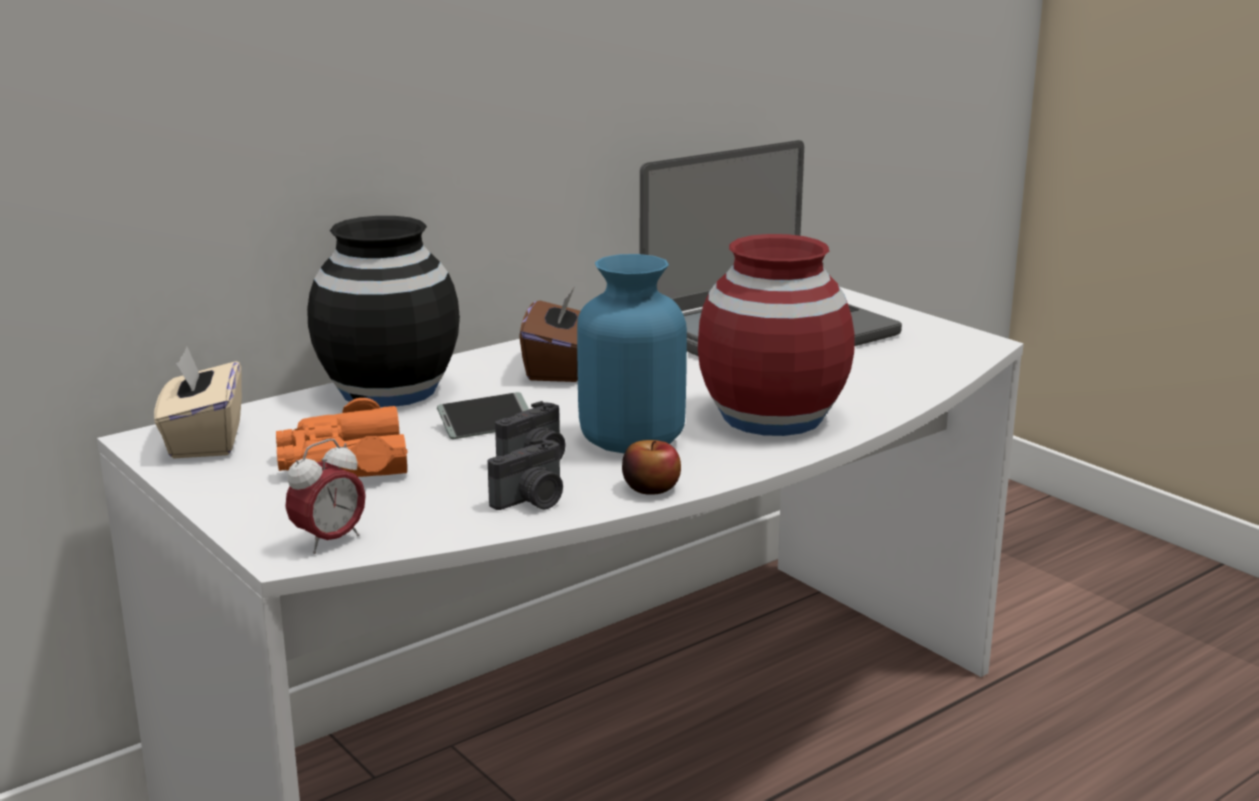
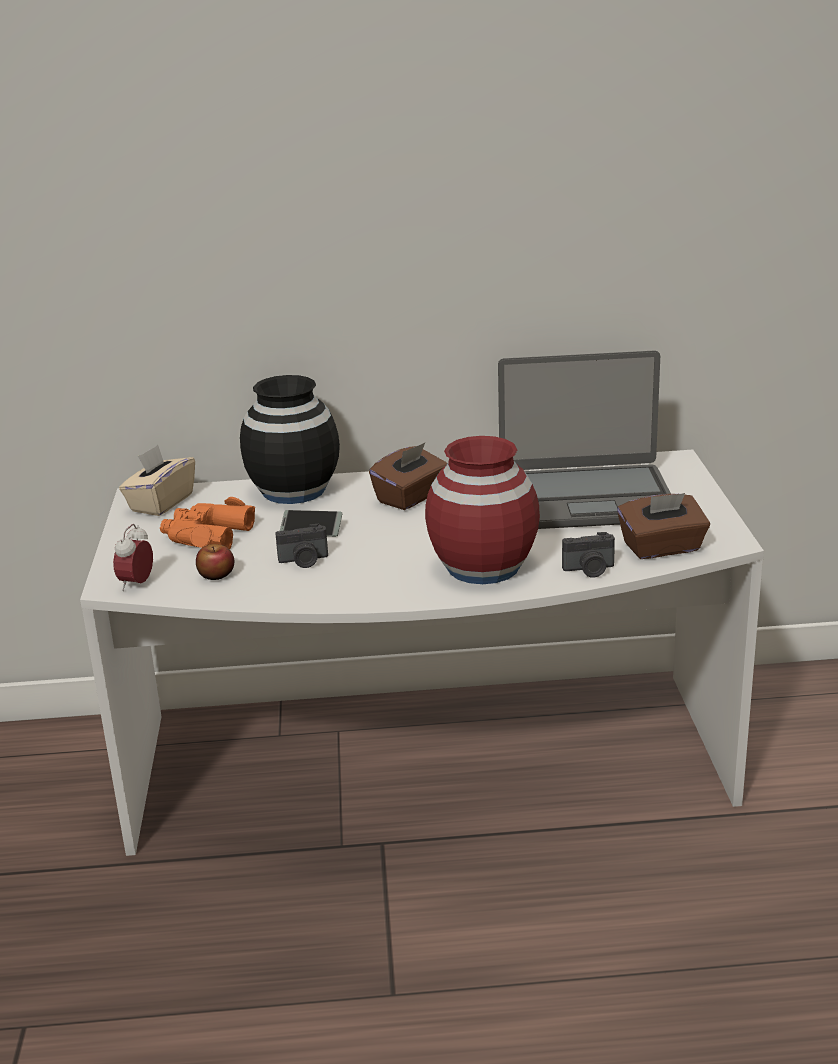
camera: 35 degrees right, 5 degrees up
(329, 541) = (137, 584): alarm clock -> alarm clock turned 120 degrees clockwise
(532, 501) = (263, 588): camera -> camera (589, 570)
(631, 441) = (373, 562): blue vase -> none
(651, 488) = (337, 598): apple -> apple (216, 575)
(927, 360) = (662, 548): none -> brown tissue box

